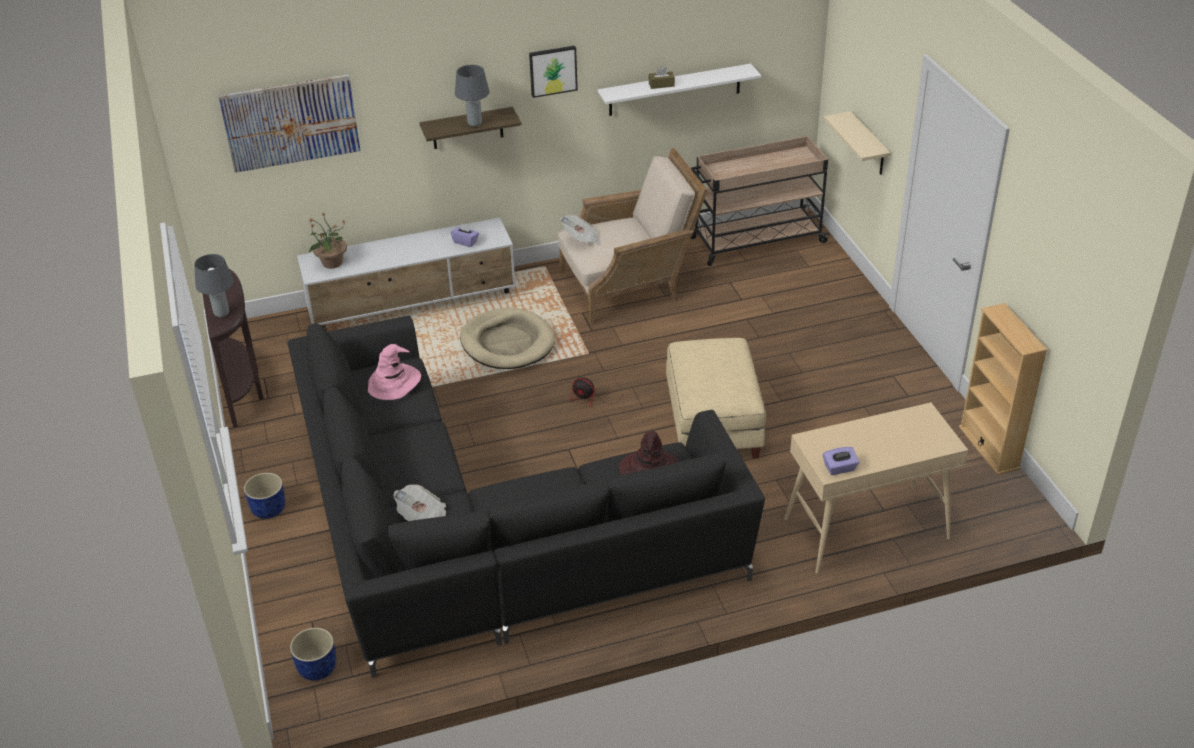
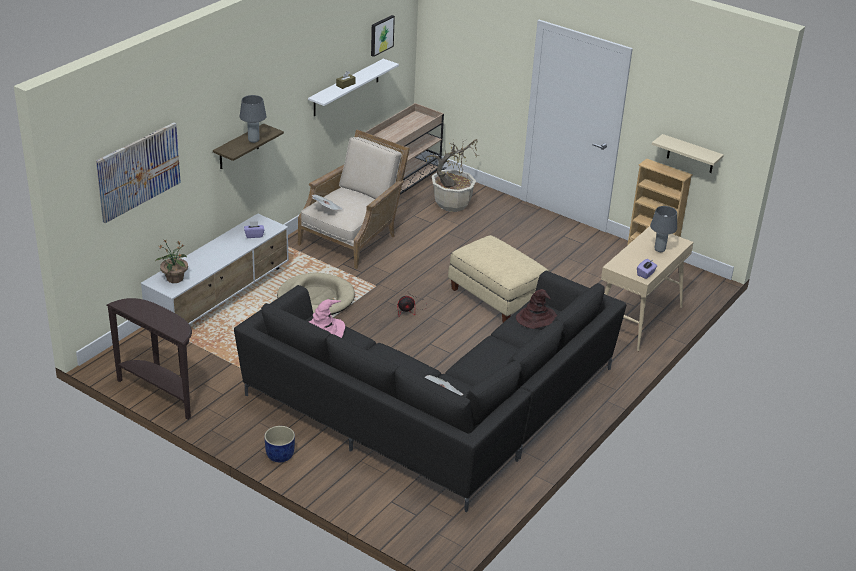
camera: 40 degrees left, 5 degrees down
(222, 313) = (172, 326): grey table lamp -> grey table lamp (659, 249)
(316, 668) = (427, 523): blue planter -> none
(553, 70) = (285, 89): picture -> picture (381, 35)
(792, 284) = (452, 204): none -> potted plant
(868, 145) = (481, 94): beige shelf -> beige shelf (690, 154)

